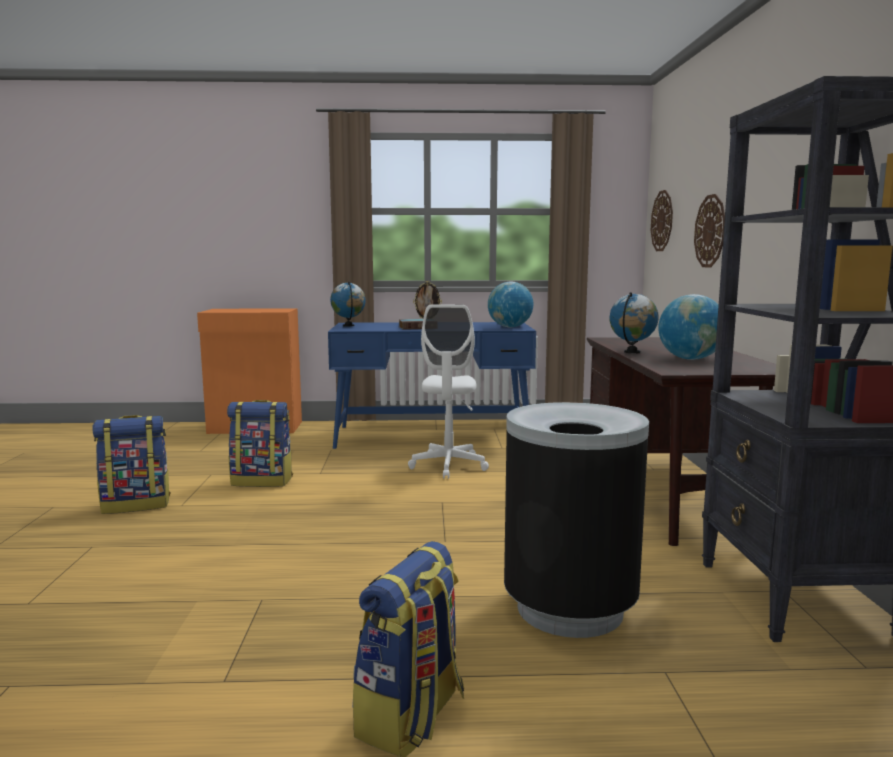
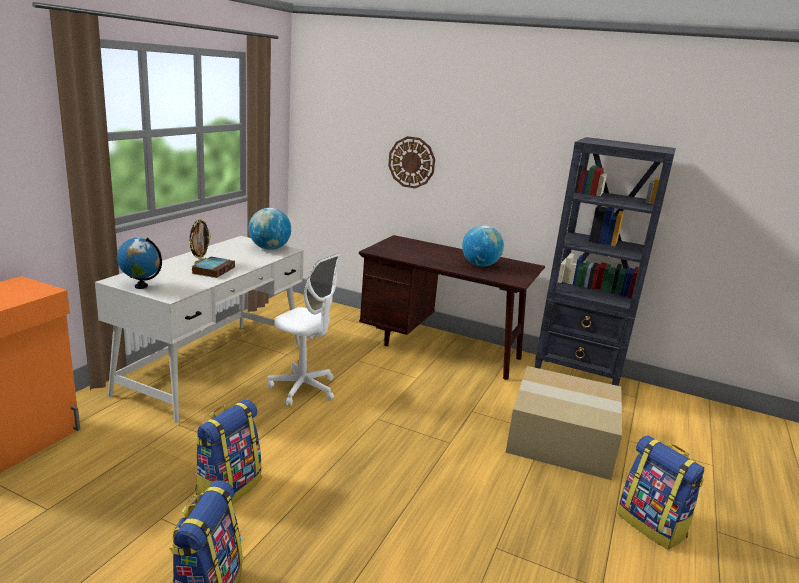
camera: 65 degrees left, 10 degrees up
(432, 436) = (214, 367): blue desk -> white desk
(570, 609) = (563, 438): black trash can -> cardboard box
(632, 352) = (441, 266): globe -> none
(662, 221) = (326, 138): wall clock -> none

